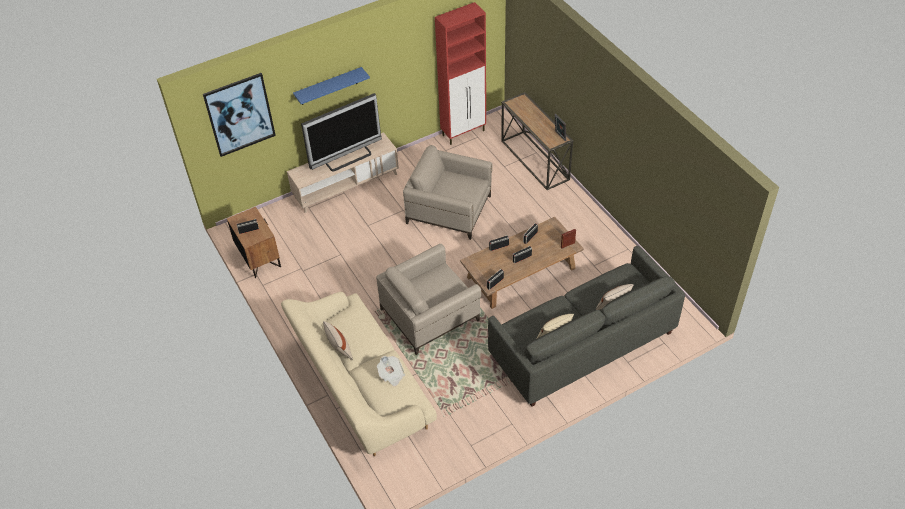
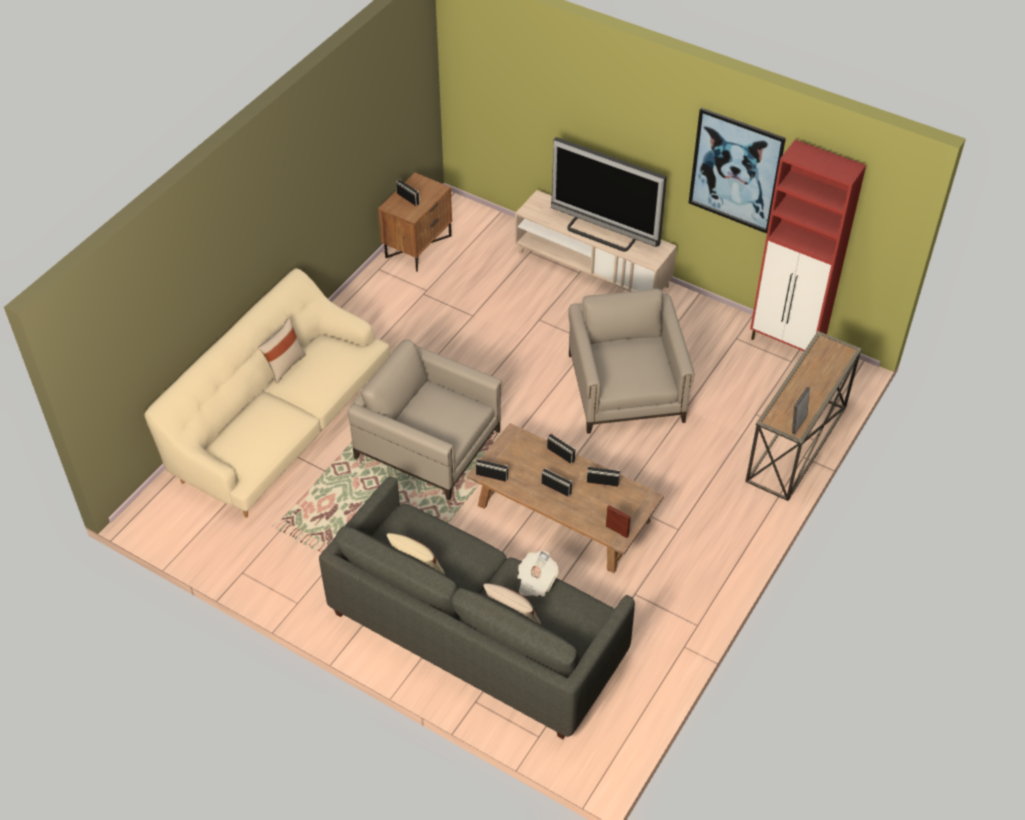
camera: 60 degrees right, 0 degrees up
(240, 115) = (500, 70): picture -> picture (735, 170)
(328, 86) = (619, 122): blue shelf -> none
(391, 375) = (271, 429): newspaper -> newspaper (535, 581)

